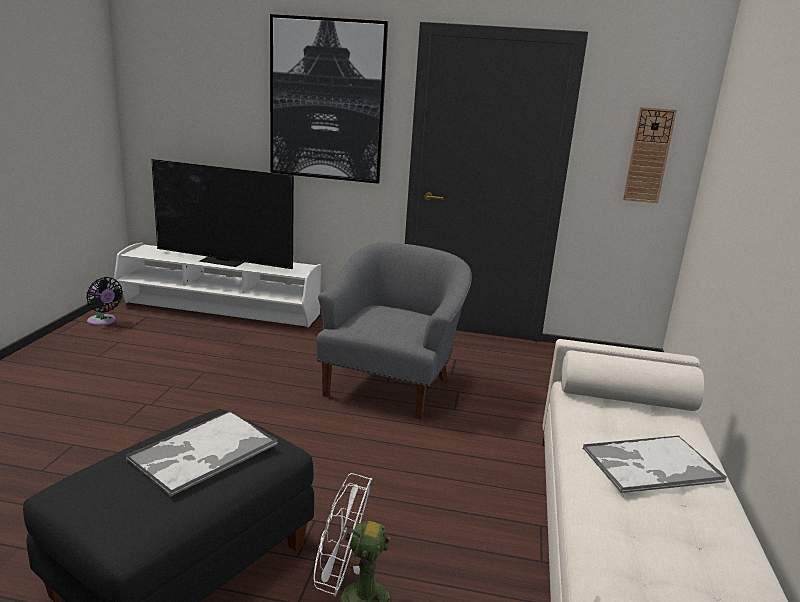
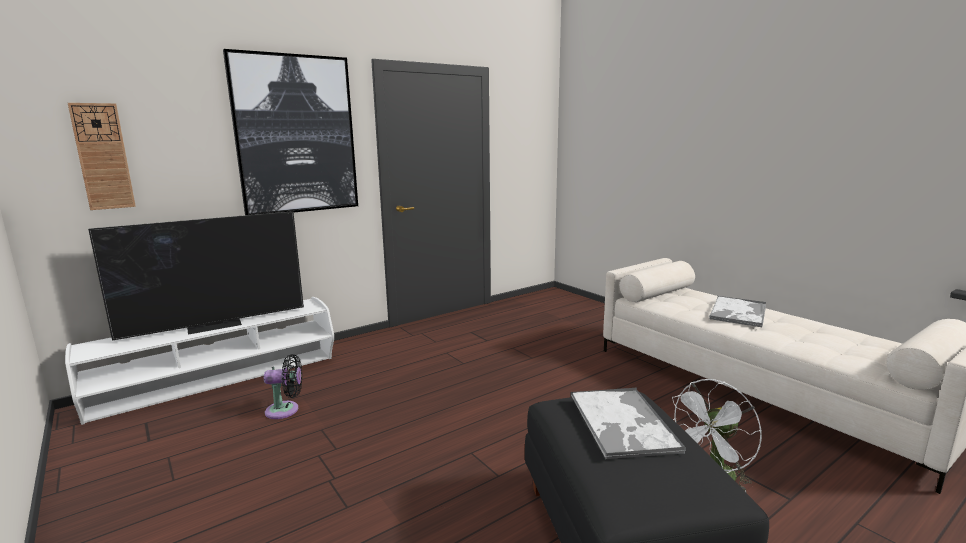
camera: 45 degrees left, 5 degrees down
(103, 321) = (97, 452): black fan -> black fan (286, 410)
(391, 385) = (472, 364): grey armchair -> none
(648, 155) = (531, 151): wall clock -> wall clock (103, 157)

